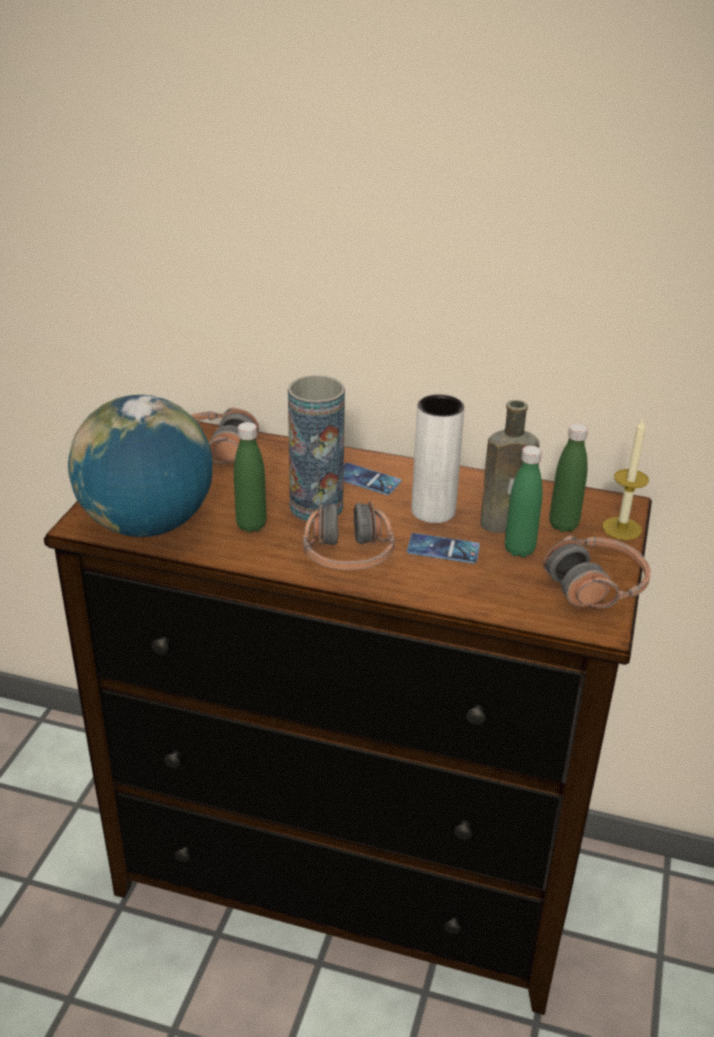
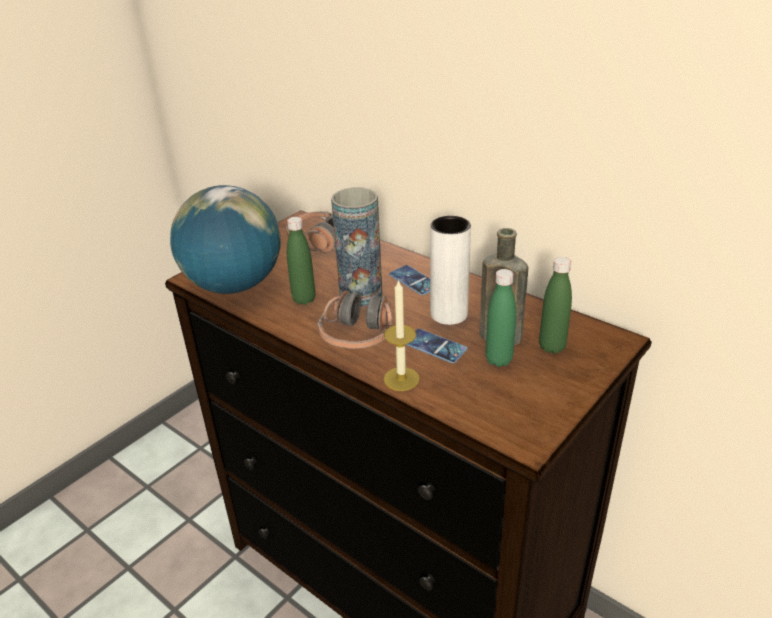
camera: 25 degrees right, 0 degrees up
(595, 585) = (546, 405): headphones -> none
(621, 528) = (604, 360): candle -> candle (401, 379)

